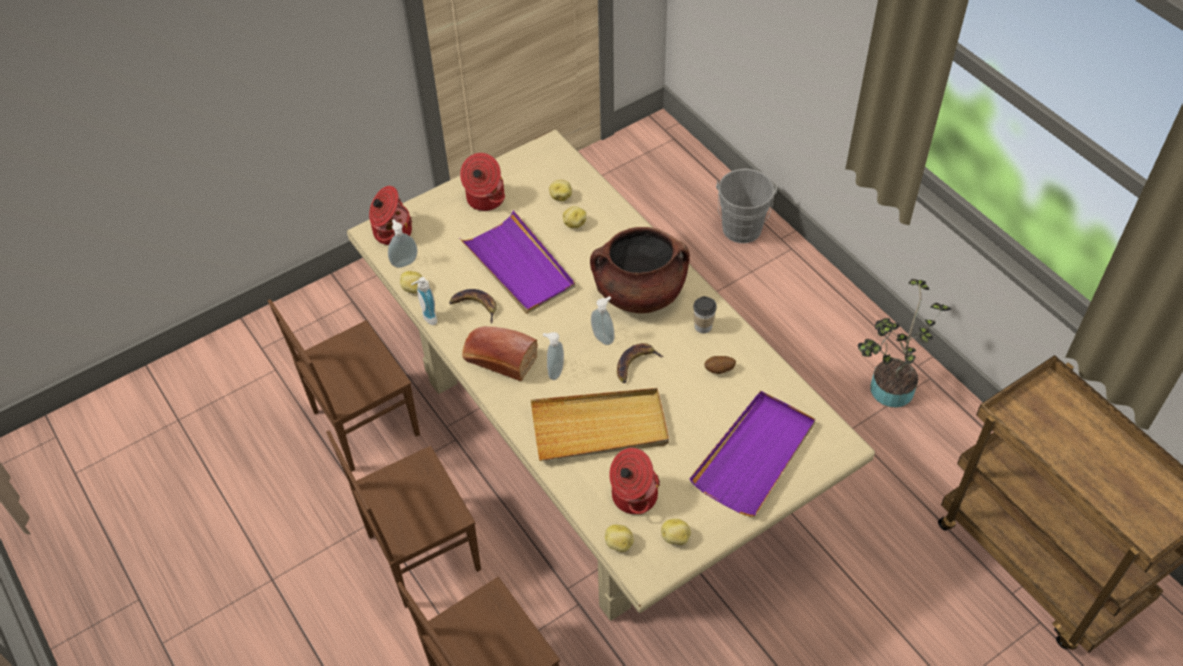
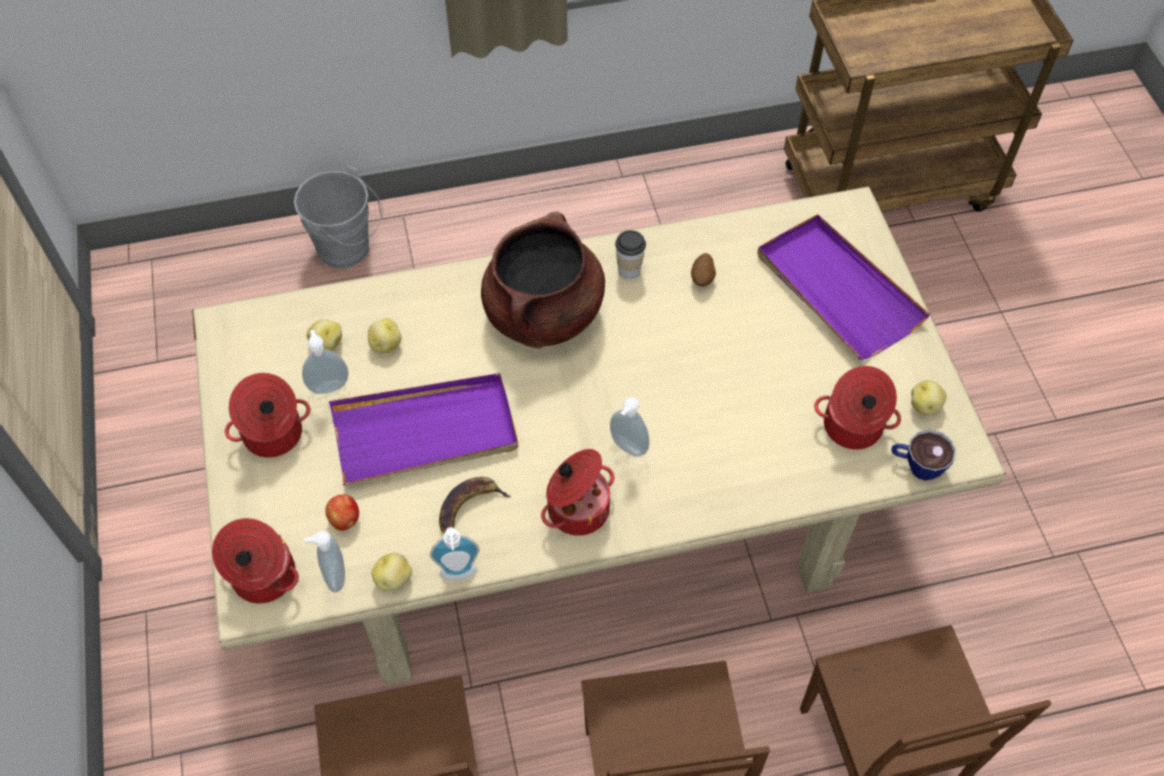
camera: 70 degrees left, 5 degrees up
(442, 252) = (345, 520): none -> apple
(498, 359) = (577, 508): bread -> cooking pot
(600, 427) = (738, 428): beige tray -> none
(604, 337) = (597, 376): soap dispenser -> soap dispenser (329, 385)
(619, 544) = (916, 465): potato -> cup
(635, 364) = (655, 357): banana -> none
(887, 391) = (642, 214): potted plant -> none

